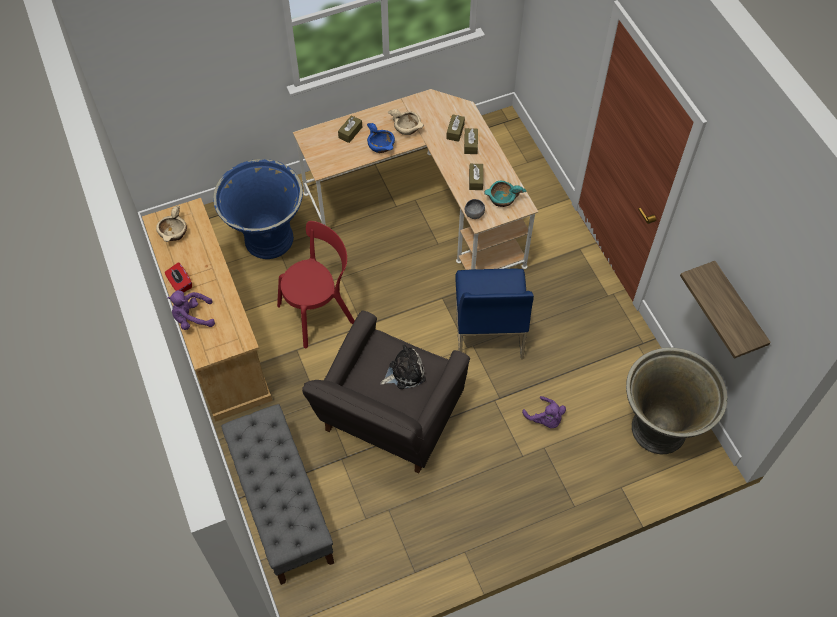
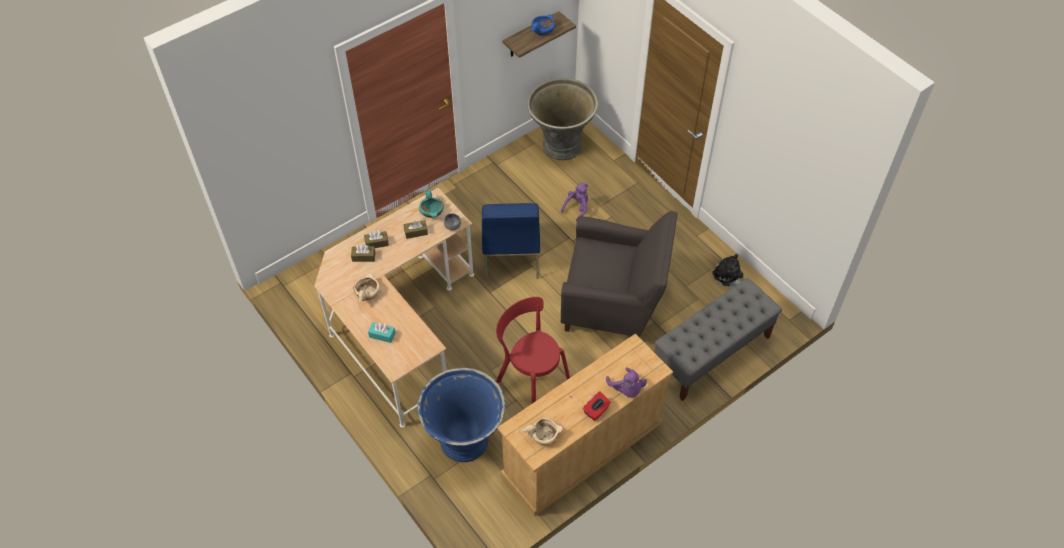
camera: 105 degrees left, 5 degrees down
(350, 132) = (382, 335): brown tissue box -> turquoise tissue box
(381, 146) = (393, 307): blue bowl -> blue bowl (542, 30)
(404, 372) = (601, 259): plush toy -> plush toy (728, 276)
(488, 329) = (510, 256): blue chair -> blue chair turned 105 degrees clockwise

